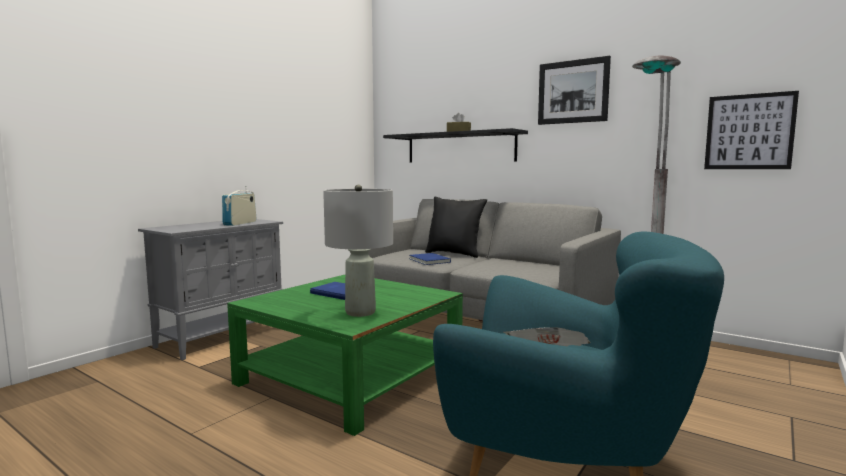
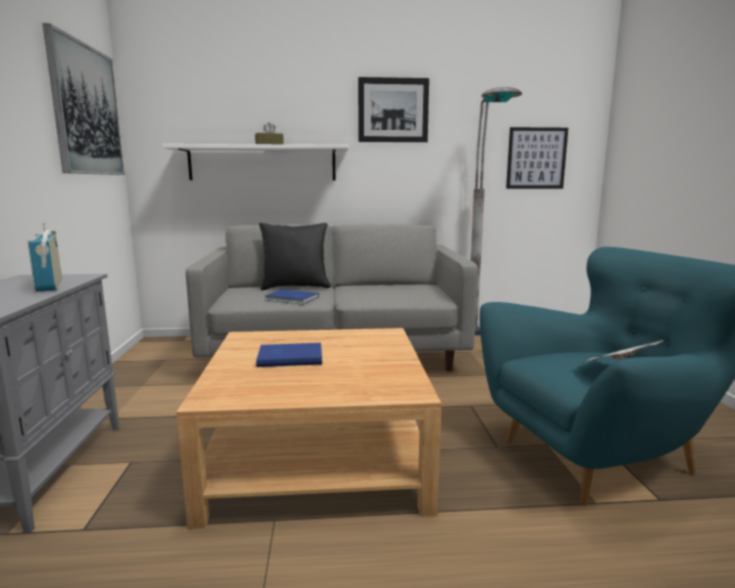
camera: 40 degrees left, 5 degrees up
(335, 115) = (86, 110): none -> picture
(351, 376) = (317, 454): green coffee table -> beige coffee table
(359, 312) = (375, 374): grey table lamp -> none
(459, 148) = (262, 163): black shelf -> white shelf

